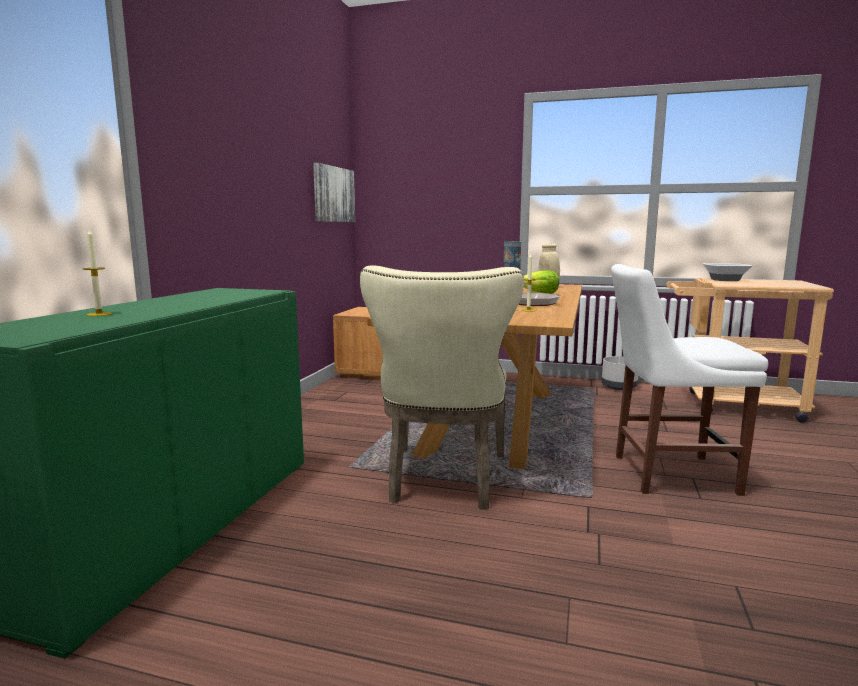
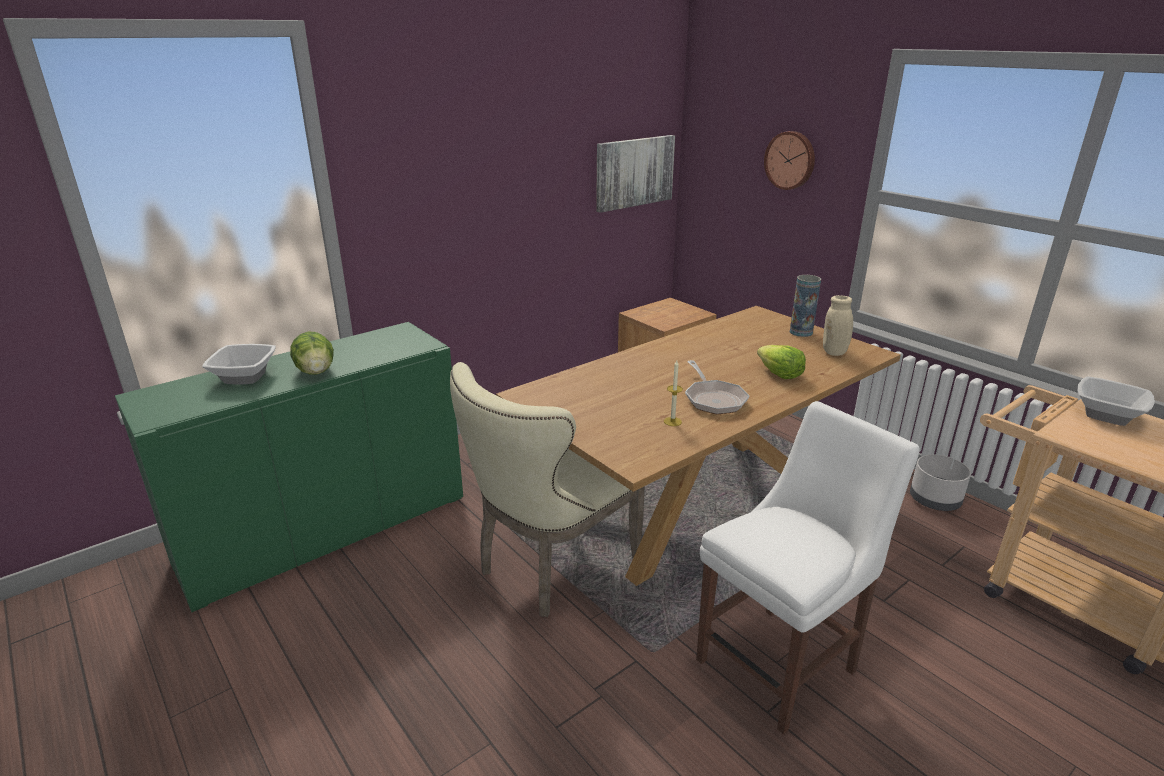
camera: 35 degrees right, 15 degrees up
(99, 314) = (246, 377): candle -> bowl
(186, 306) = (316, 372): none -> lettuce
(456, 177) = (790, 160): none -> wall clock
(667, 473) = (781, 662): white chair -> white chair turned 105 degrees clockwise

